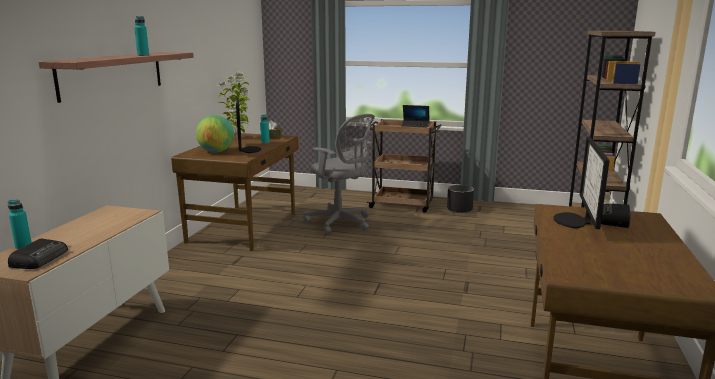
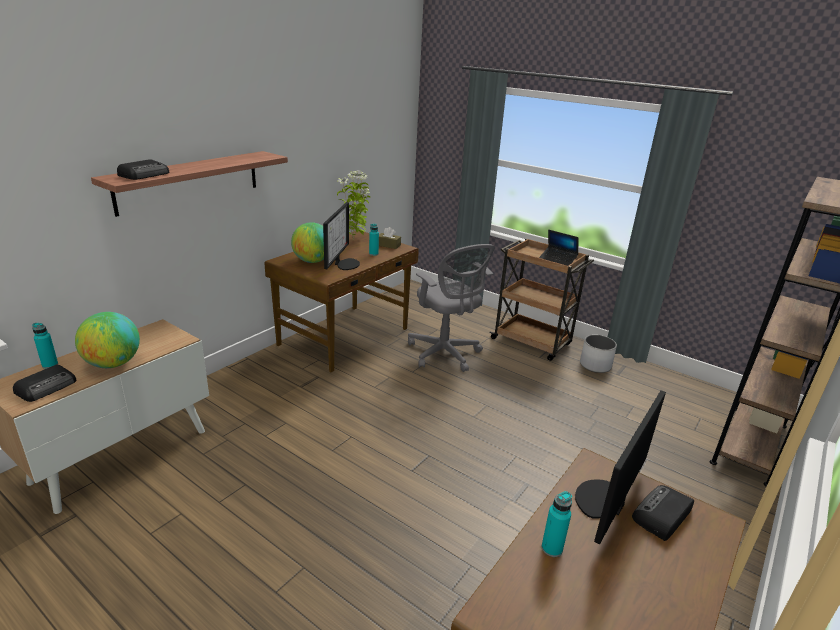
camera: 20 degrees right, 10 degrees up
(89, 59) = (145, 174): none -> radio
(92, 235) = (113, 364): none -> globe
(143, 55) = (217, 165): turquoise bottle -> turquoise bottle (552, 548)
(459, 209) = (595, 365): black planter -> white planter

